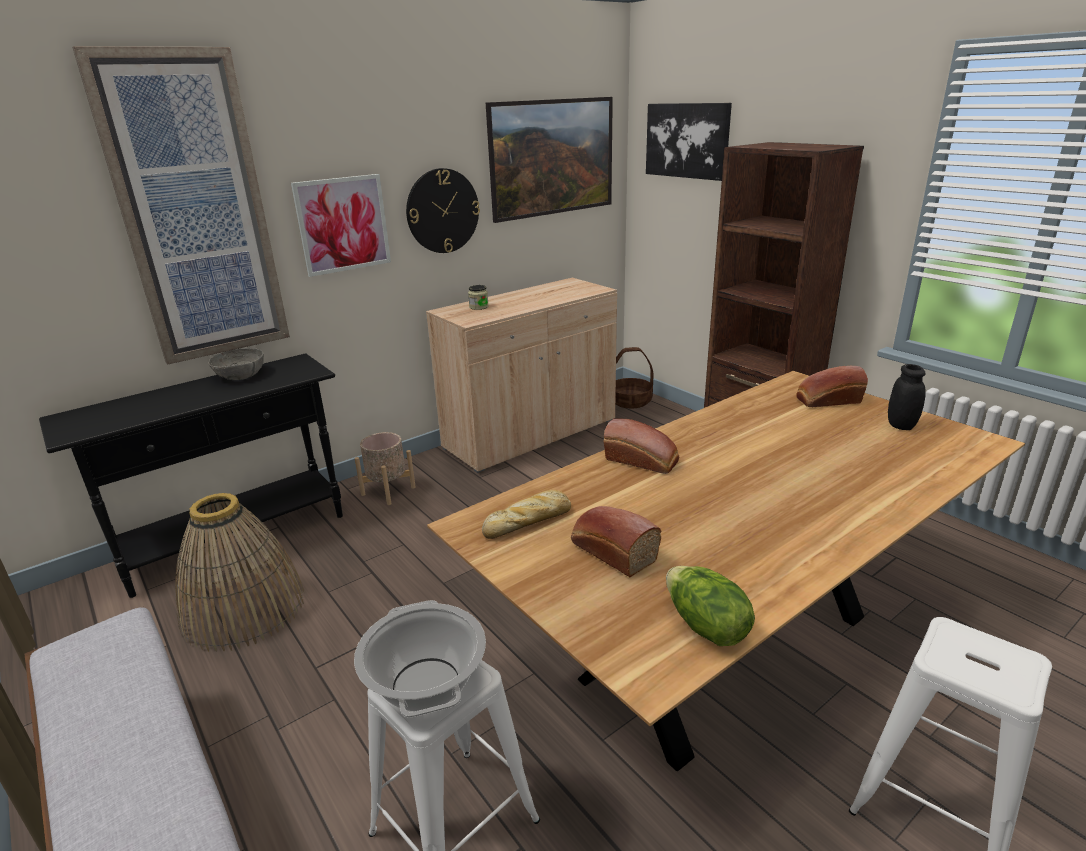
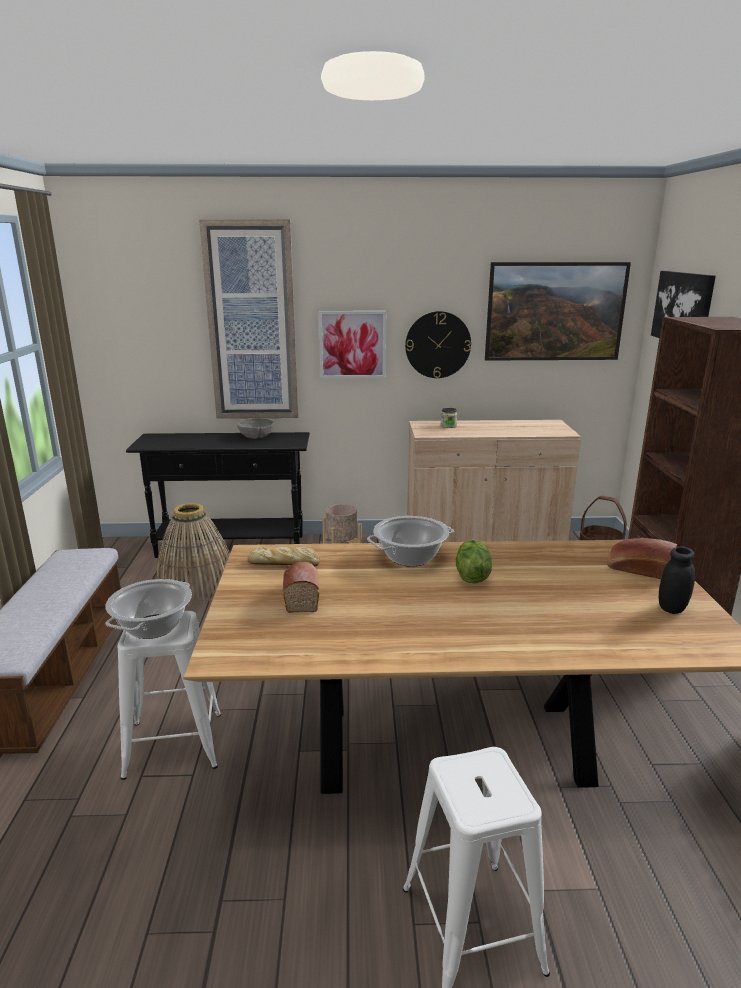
camera: 35 degrees right, 5 degrees down
(643, 461) = (410, 557): bread -> cooking pot
(705, 626) = (285, 653): lettuce -> lettuce (471, 576)

